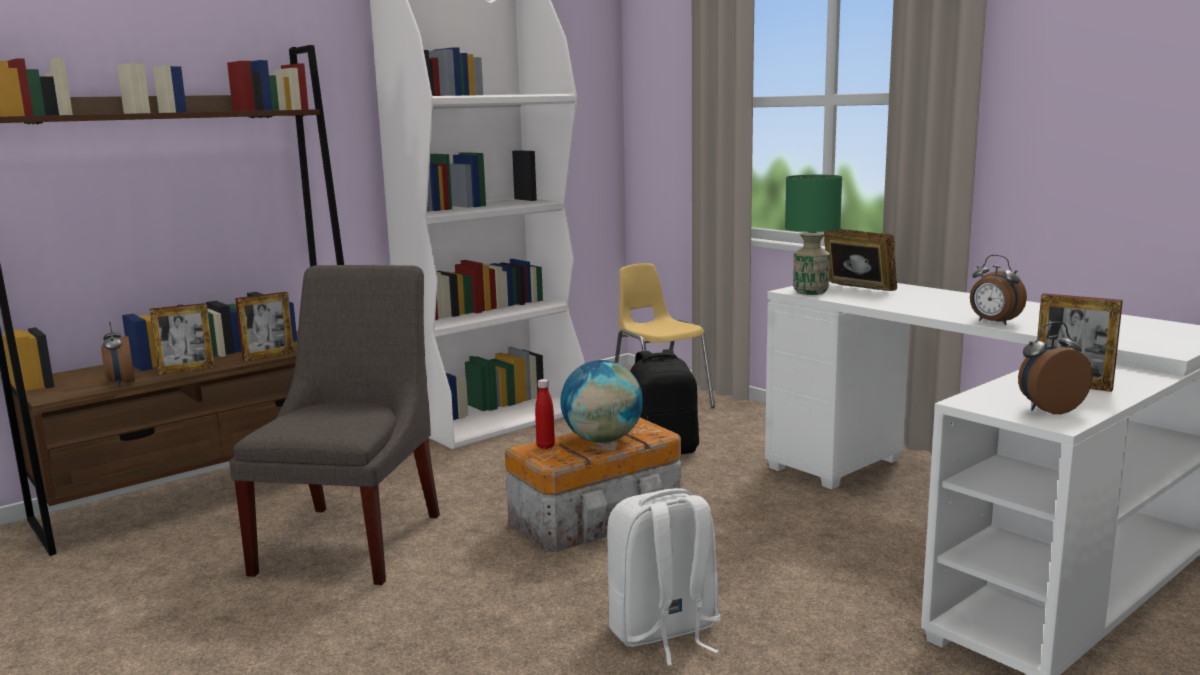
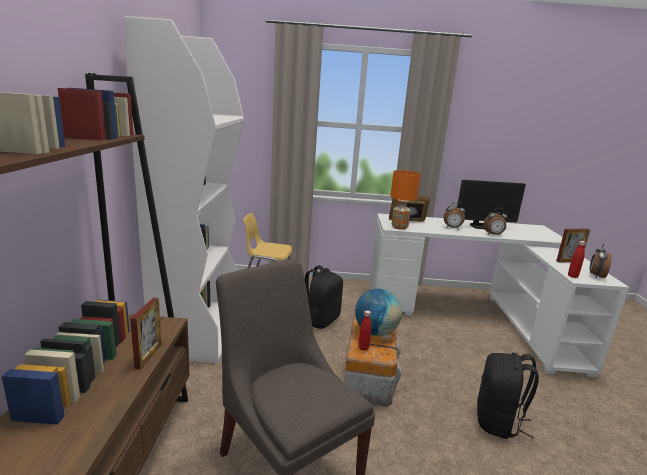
camera: 50 degrees left, 5 degrees up
(121, 383) = (78, 450): alarm clock -> alarm clock (452, 228)
(187, 370) = (110, 401): picture frame -> none
(664, 632) = (498, 422): white backpack -> black backpack
(810, 292) = (399, 227): green table lamp -> orange table lamp
(976, 397) = (572, 276): none -> red bottle
(1024, 312) = (483, 226): none -> monitor

